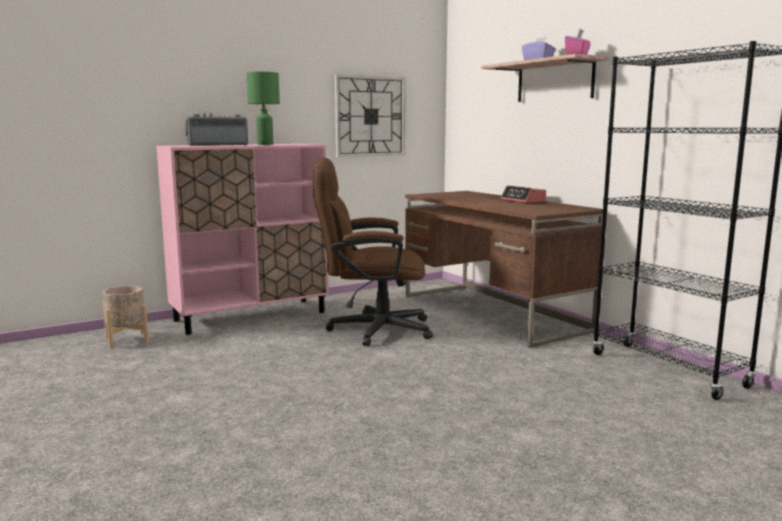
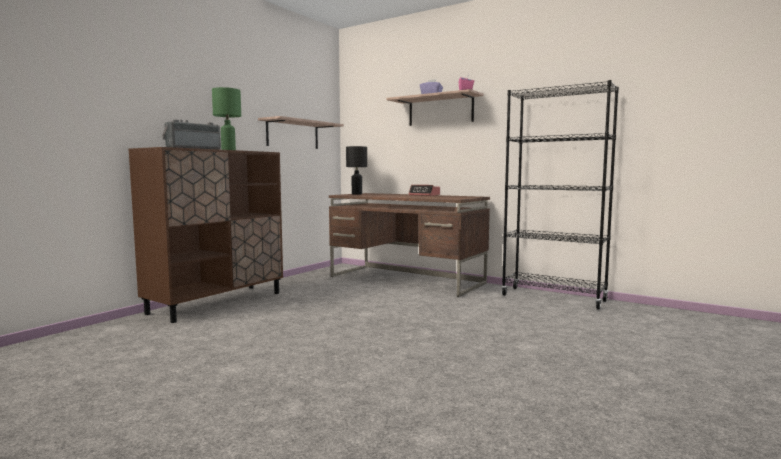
camera: 25 degrees left, 5 degrees down
(127, 340) = (114, 335): beige planter -> none
(251, 316) = (217, 303): pink cabinet -> brown cabinet
(370, 116) = (293, 134): wall clock -> shelf
(370, 329) = (332, 300): brown office chair -> none
(445, 193) = (357, 194): none -> black table lamp

